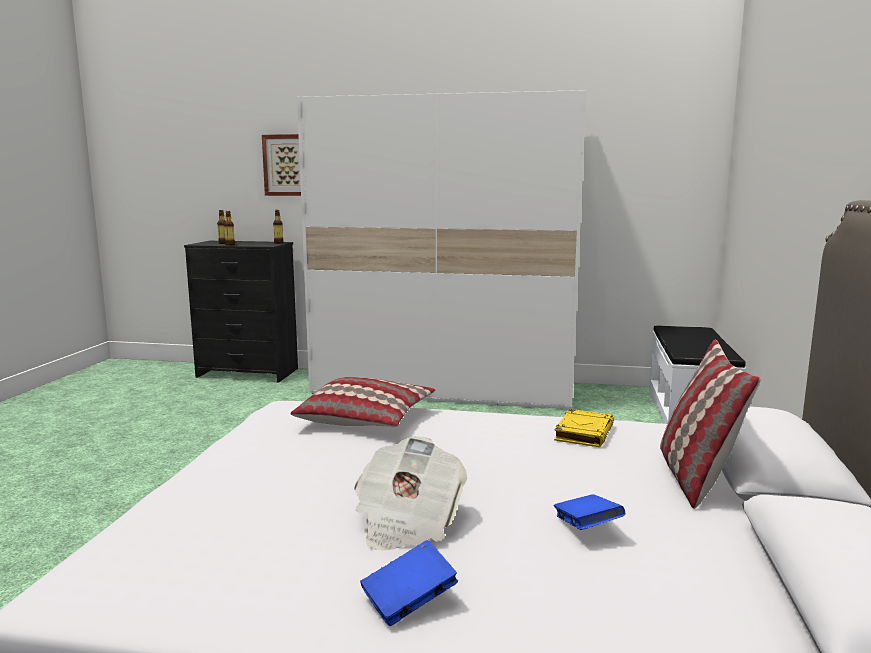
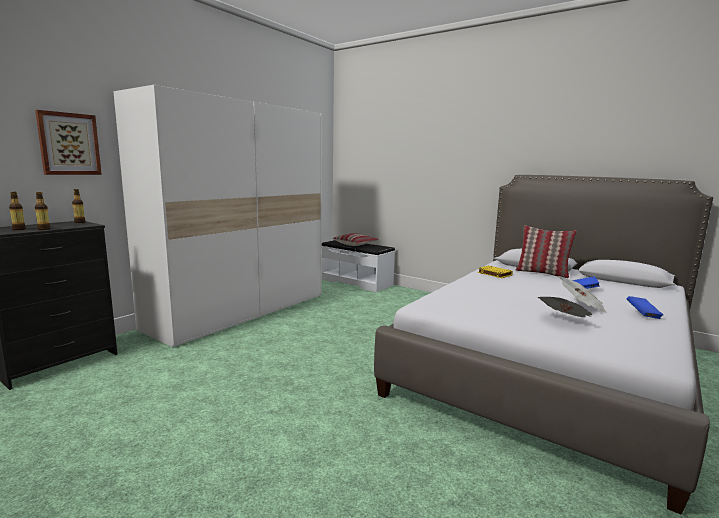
camera: 65 degrees left, 0 degrees up
(285, 504) = (564, 320): none -> newspaper
(367, 418) = (458, 295): pillow -> pillow (355, 244)

